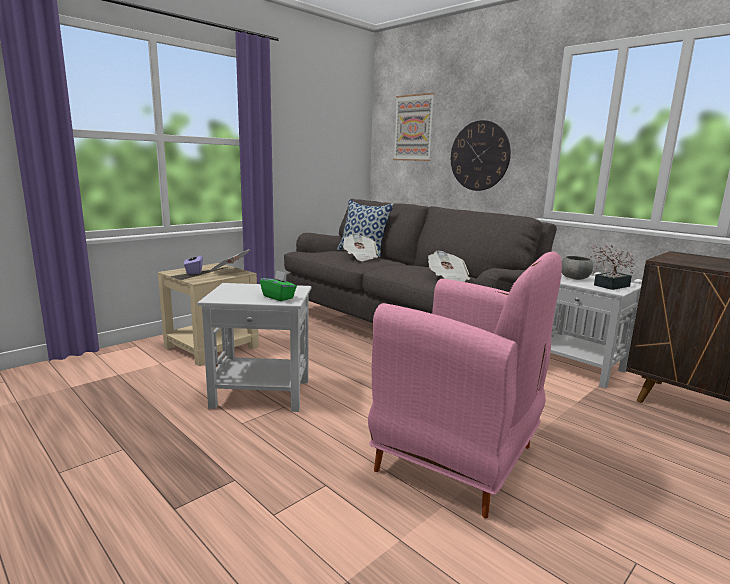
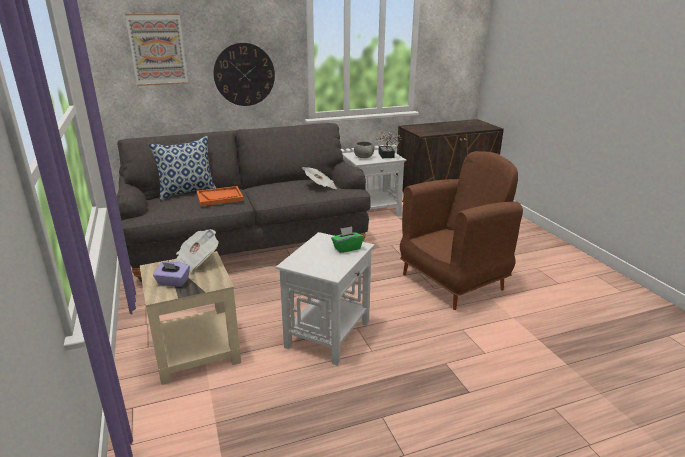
camera: 65 degrees left, 10 degrees up
(360, 257) = (220, 197): newspaper -> orange tray
(458, 460) = (453, 281): pink armchair -> brown armchair

